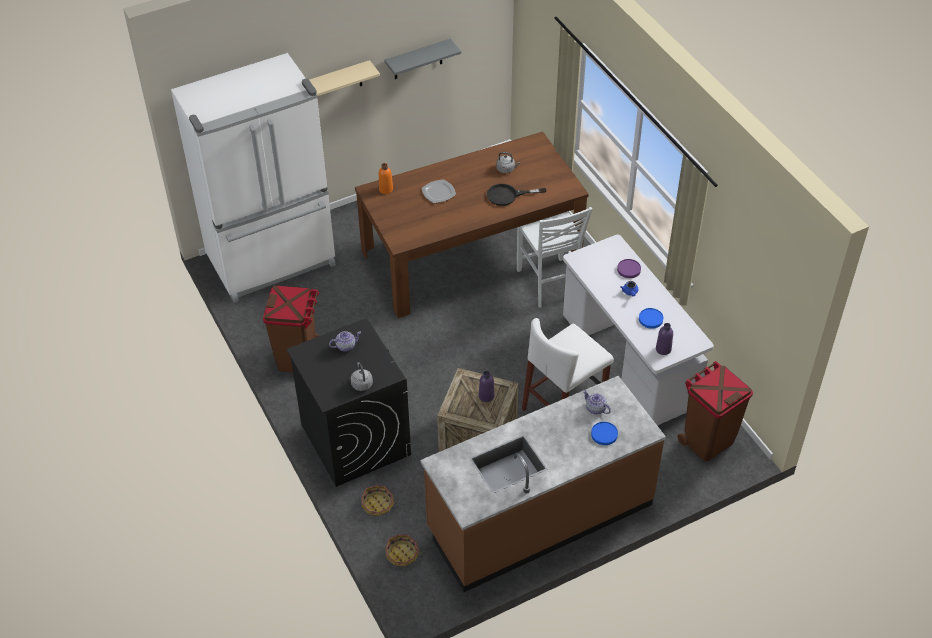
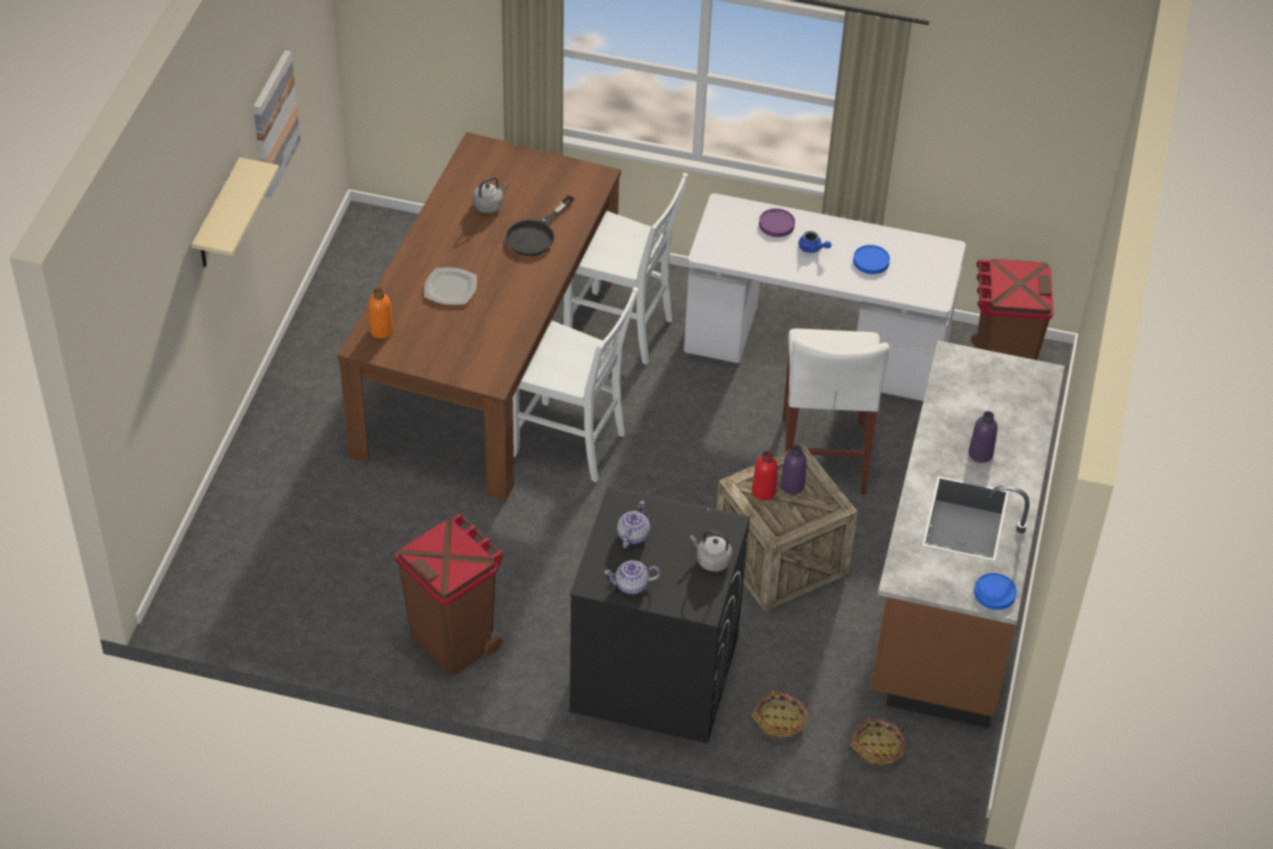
camera: 50 degrees left, 0 degrees up
(273, 262) = (253, 555): white fridge -> none
(418, 60) = (274, 123): grey shelf -> picture
(457, 316) = (570, 444): none -> white chair
(470, 388) = (763, 491): none -> red bottle
(595, 408) = (965, 392): teapot -> teapot (631, 585)
(604, 434) = (1009, 411): blue plate -> blue plate (995, 593)
(663, 349) = (925, 283): purple bottle -> purple bottle (980, 453)

